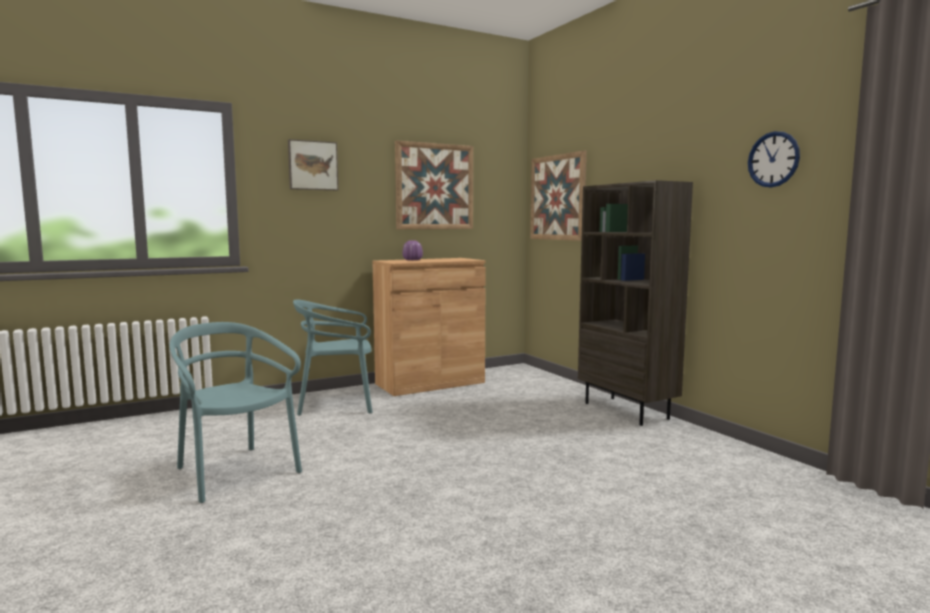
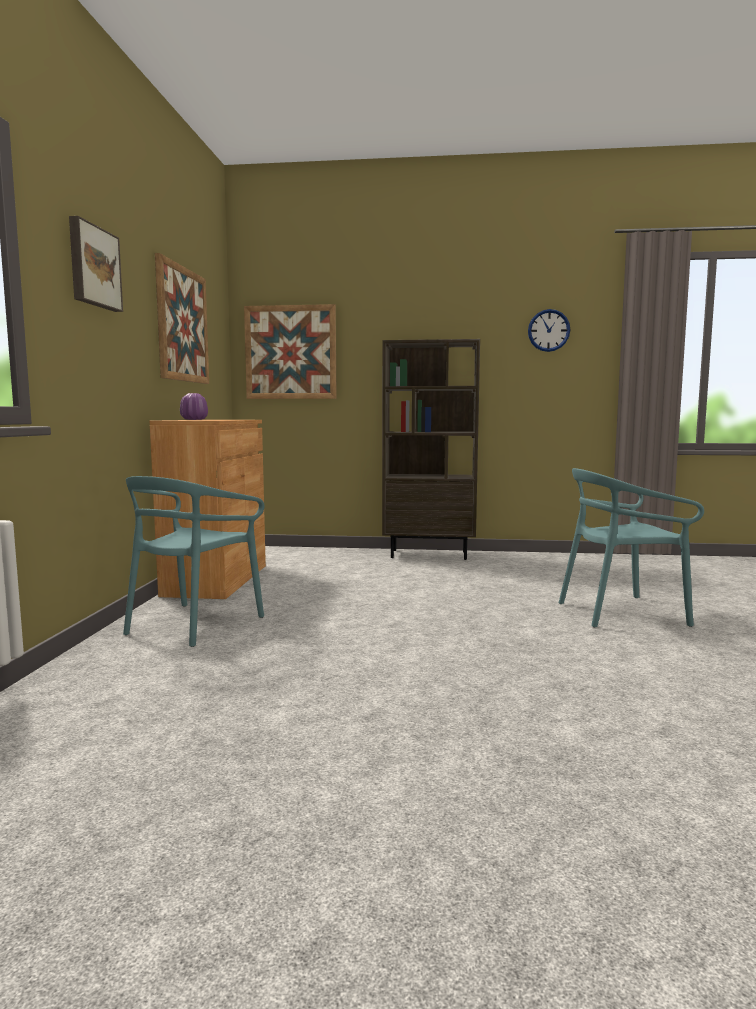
camera: 55 degrees left, 0 degrees up
(235, 472) = (348, 707): turquoise chair -> turquoise chair (621, 612)

